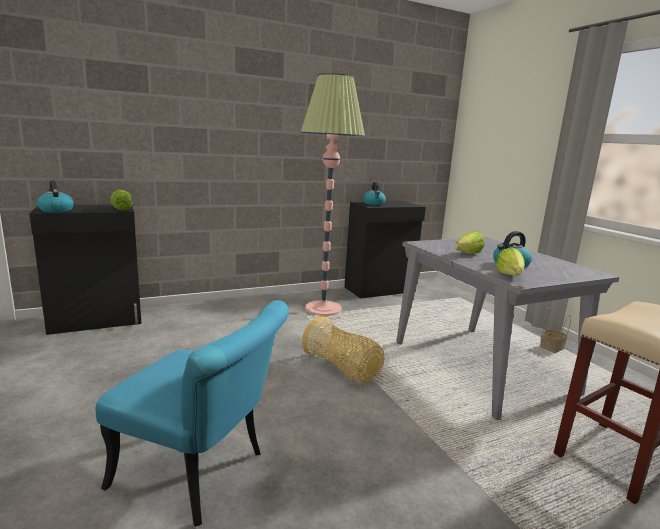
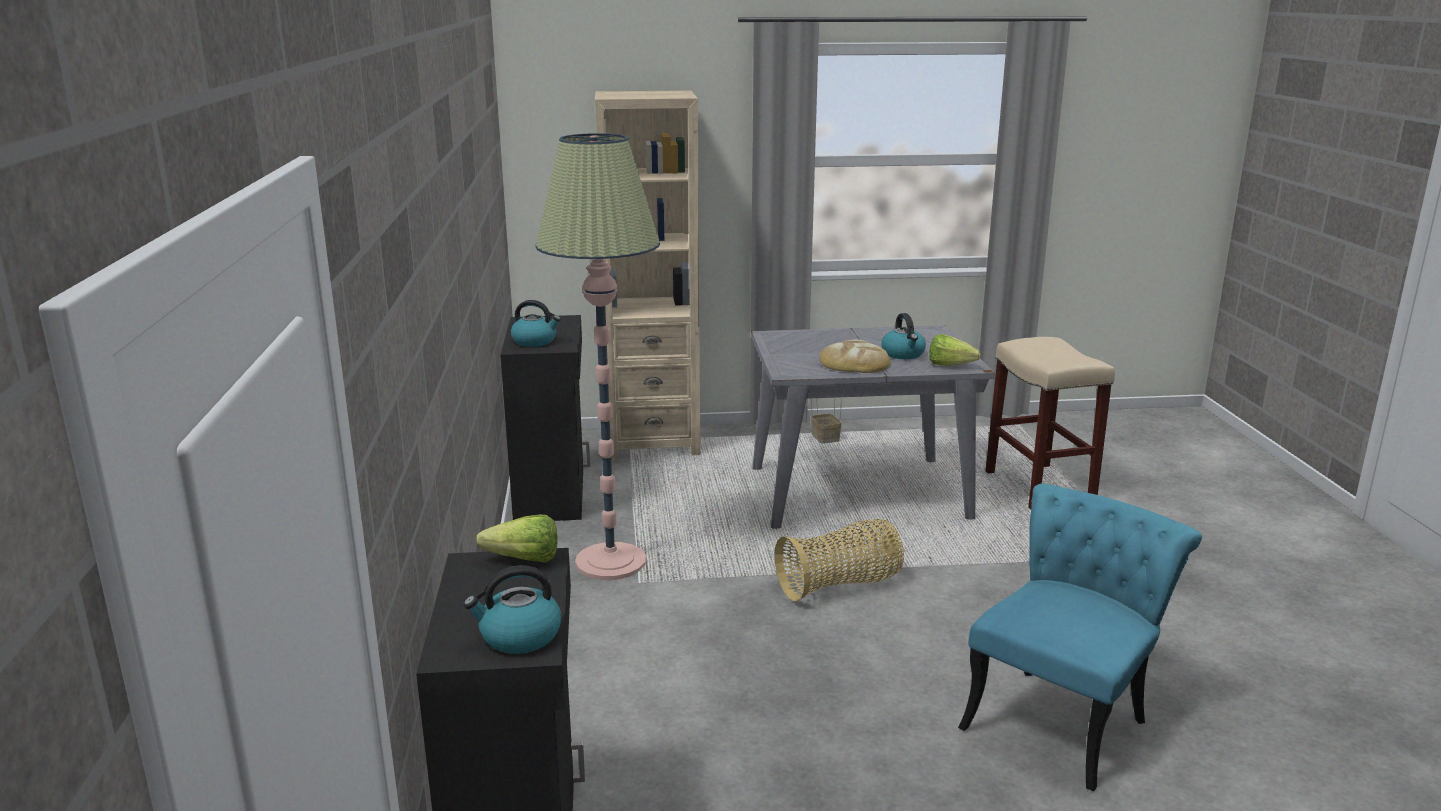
camera: 70 degrees left, 5 degrees up
(465, 254) = (854, 363): lettuce -> bread
(465, 302) = (653, 442): none -> beige bookcase

